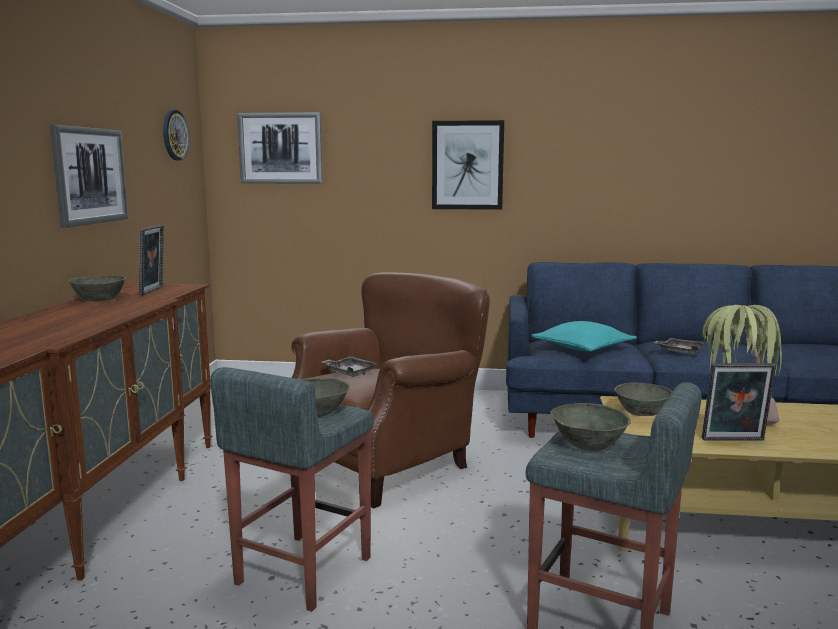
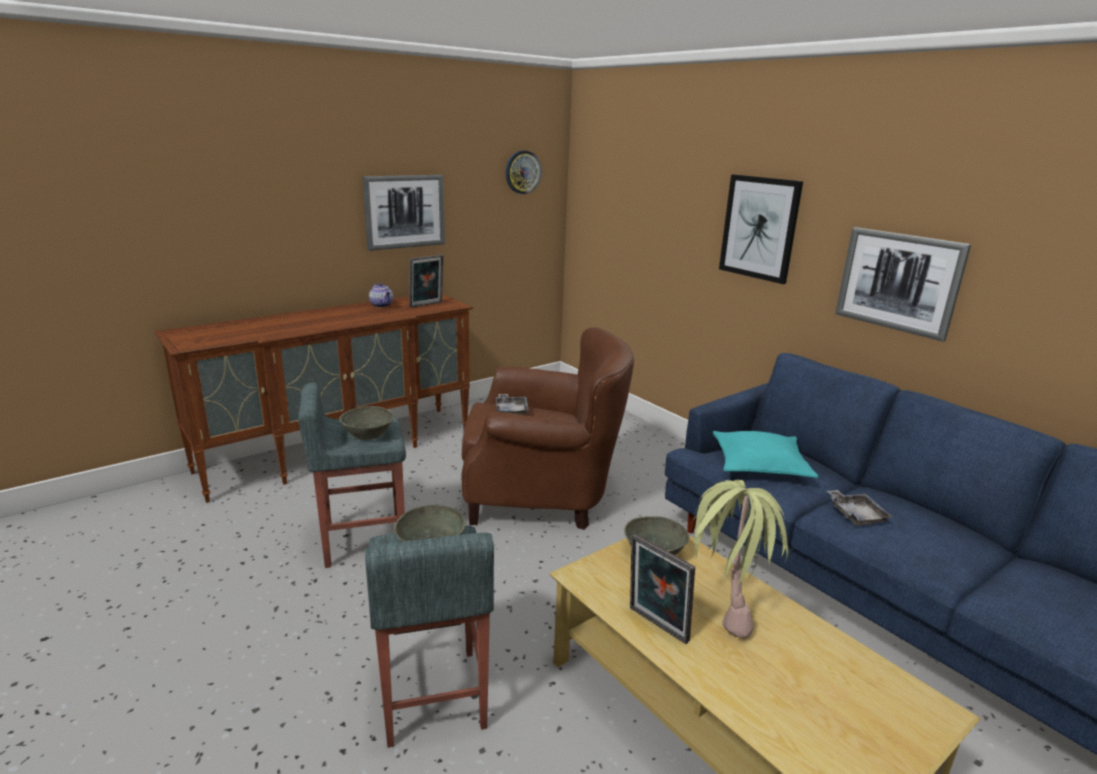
camera: 45 degrees right, 10 degrees up
(100, 299) = (382, 305): grey bowl -> teapot
(280, 148) = (614, 187): picture -> picture (898, 281)

